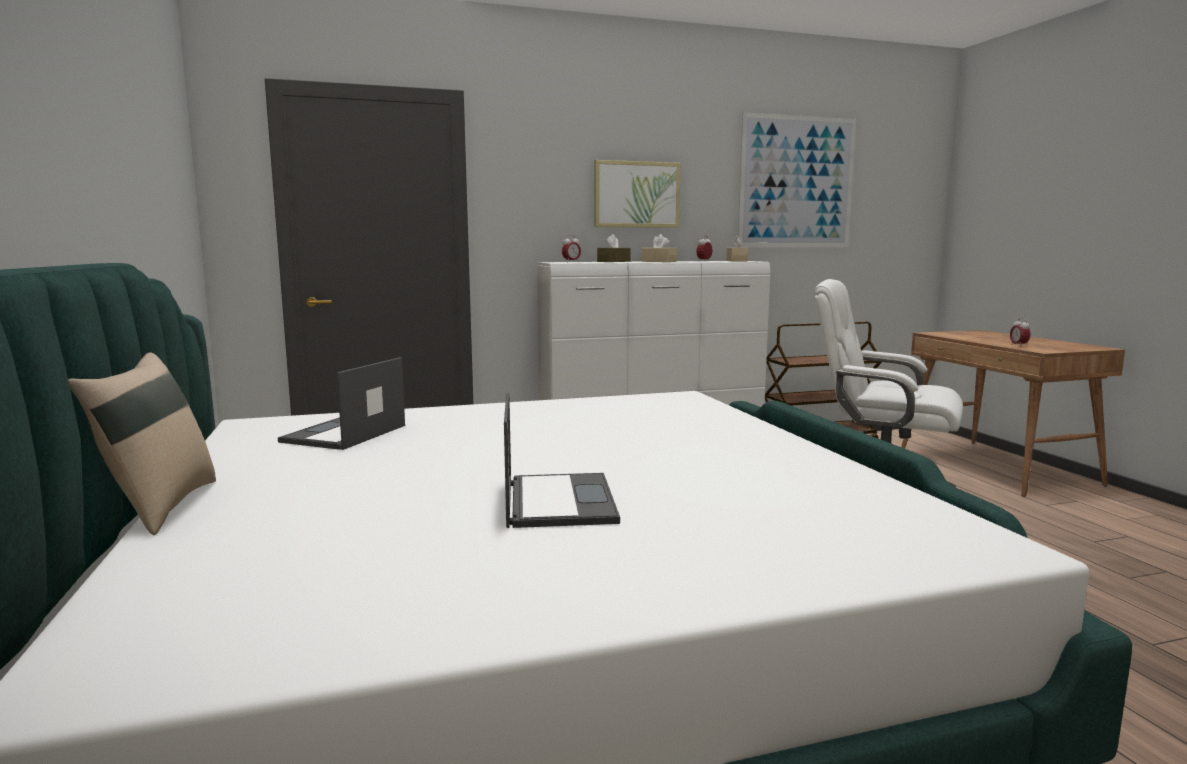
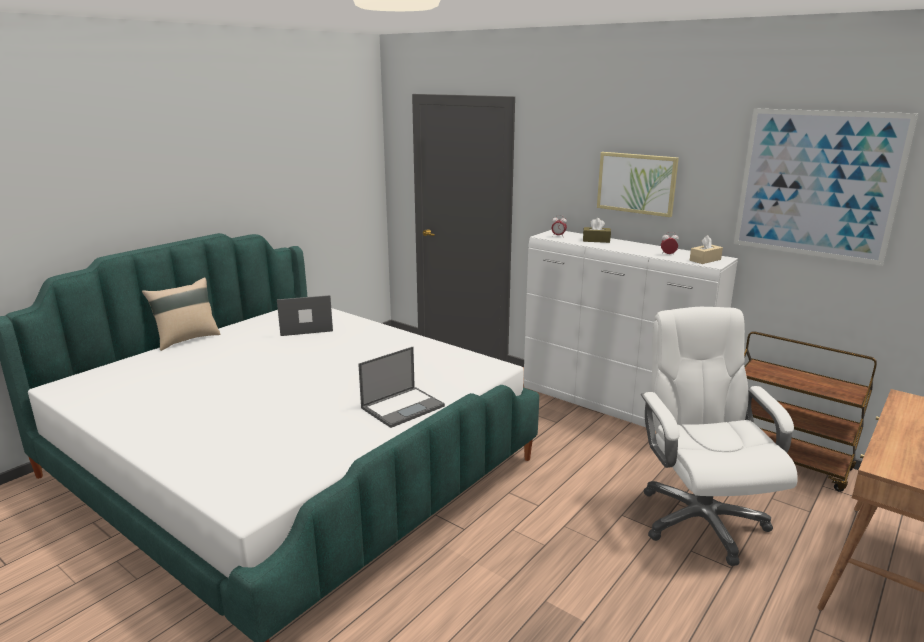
camera: 55 degrees right, 10 degrees up
(558, 500) = (244, 396): laptop -> laptop (403, 407)
(659, 261) = (625, 248): beige tissue box -> none
(1018, 345) = (898, 451): alarm clock -> none

